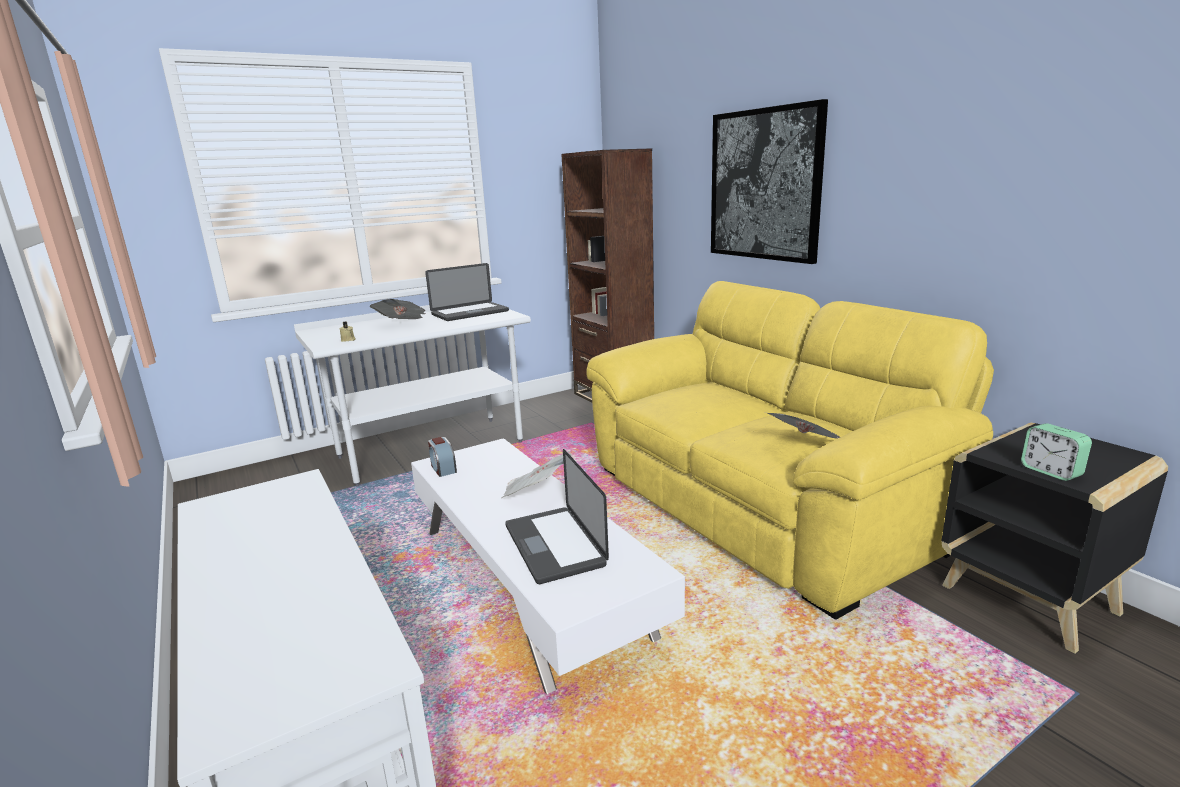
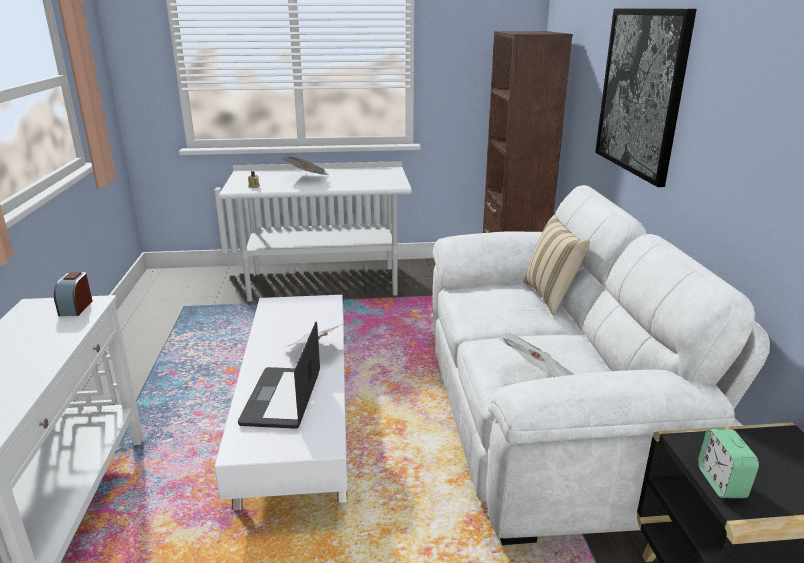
camera: 25 degrees right, 5 degrees up
(443, 468) = (274, 309): alarm clock -> alarm clock (76, 307)
(470, 313) = (371, 176): laptop -> none
(729, 388) = (551, 296): none -> beige pillow
(760, 502) = (547, 414): yellow sofa -> white sofa

